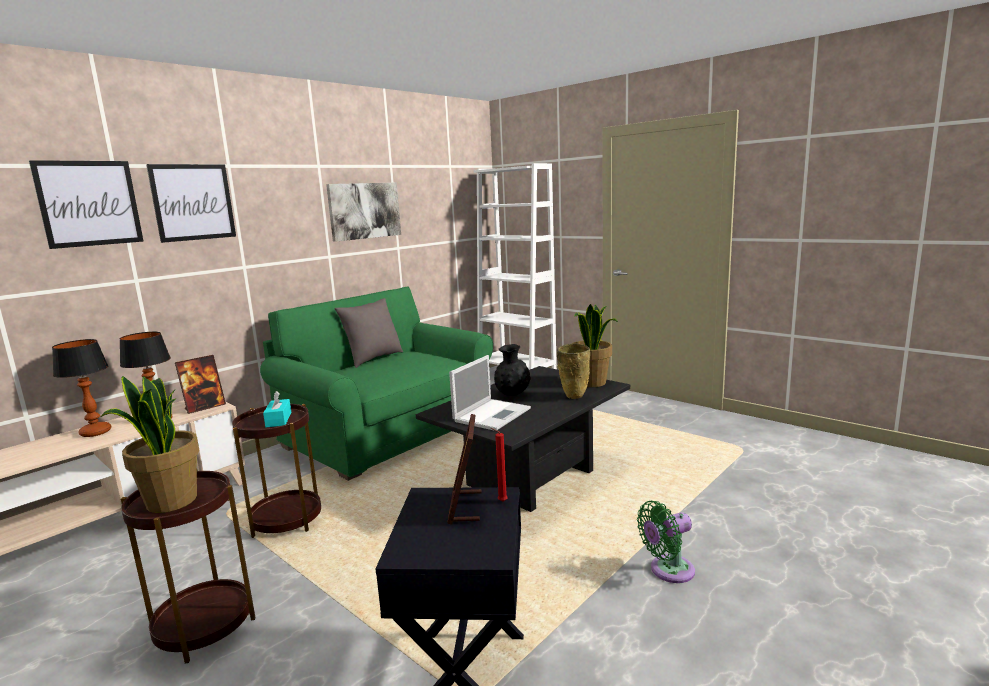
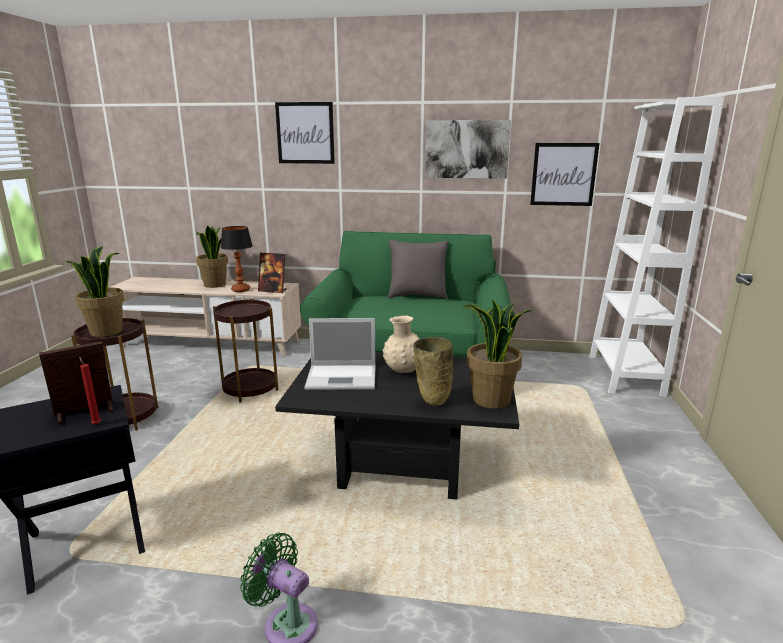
camera: 55 degrees right, 5 degrees up
(89, 203) = (238, 131): picture -> picture (563, 174)
(95, 432) = (215, 285): table lamp -> potted plant
(278, 420) = (246, 312): turquoise tissue box -> none
(512, 395) = (403, 371): black vase -> beige vase

